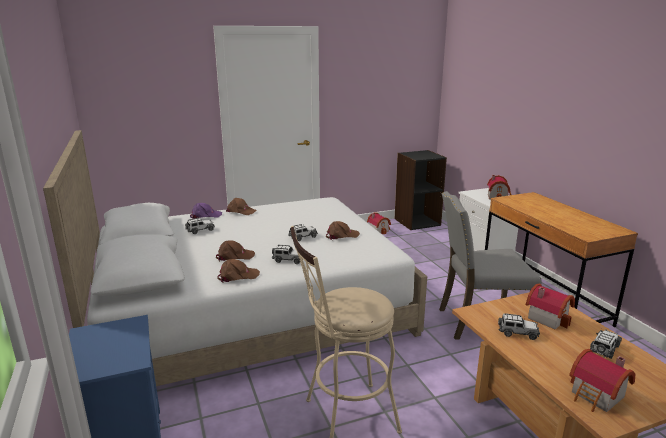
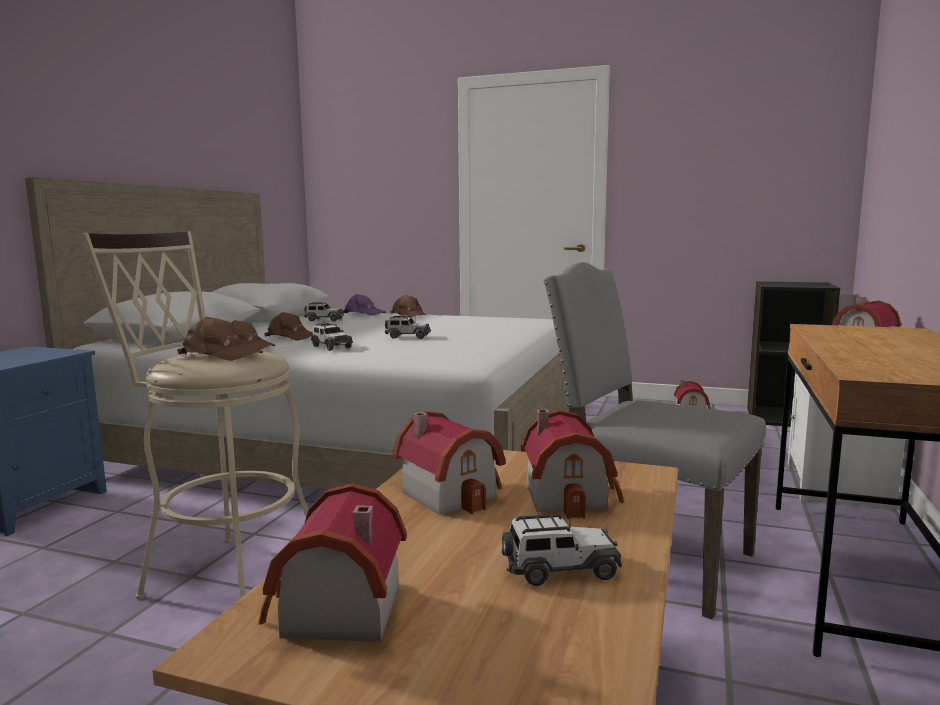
camera: 40 degrees right, 10 degrees down
(341, 235) = (458, 342): brown cap -> brown cap (220, 355)
(517, 333) = (452, 492): toy car -> toy house

